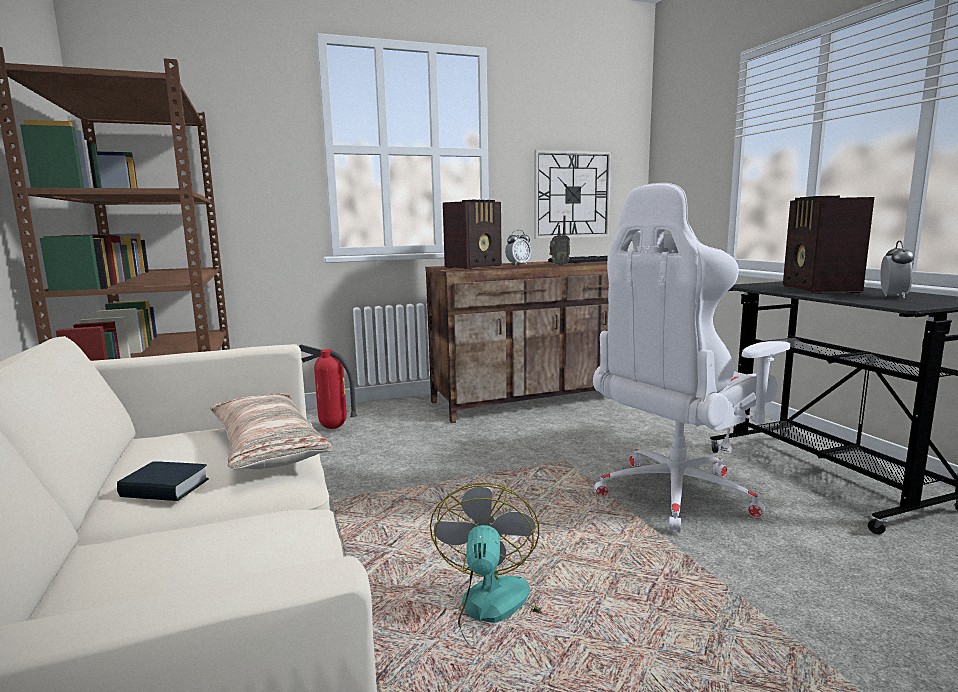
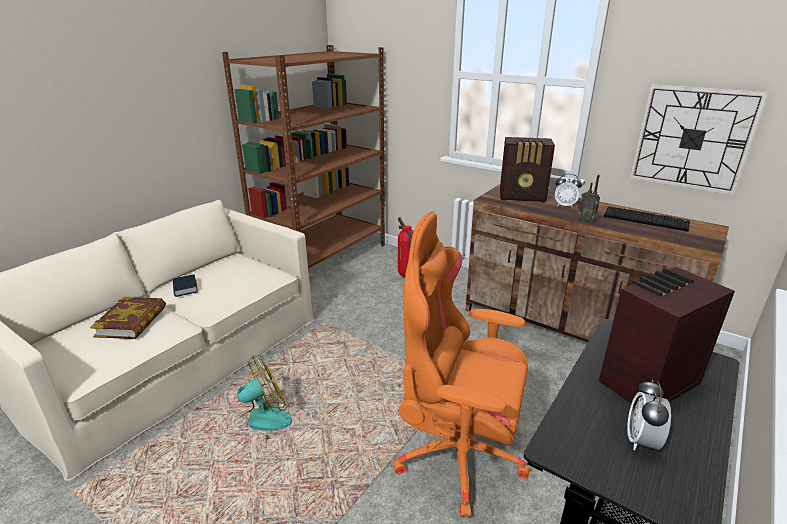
camera: 55 degrees right, 15 degrees up
(183, 559) = (132, 322): none -> book
(266, 447) = (241, 286): pillow -> none
(676, 493) = (460, 456): white office chair -> orange office chair
(893, 296) = (641, 441): alarm clock -> alarm clock turned 120 degrees clockwise

